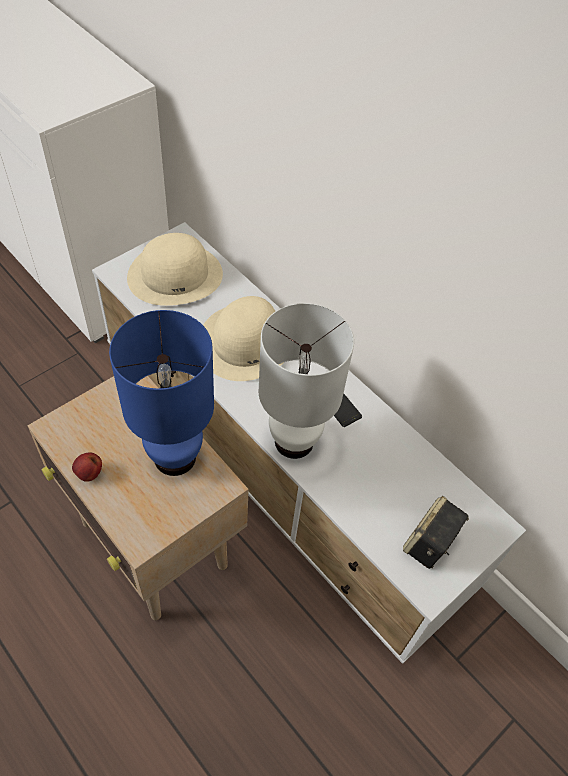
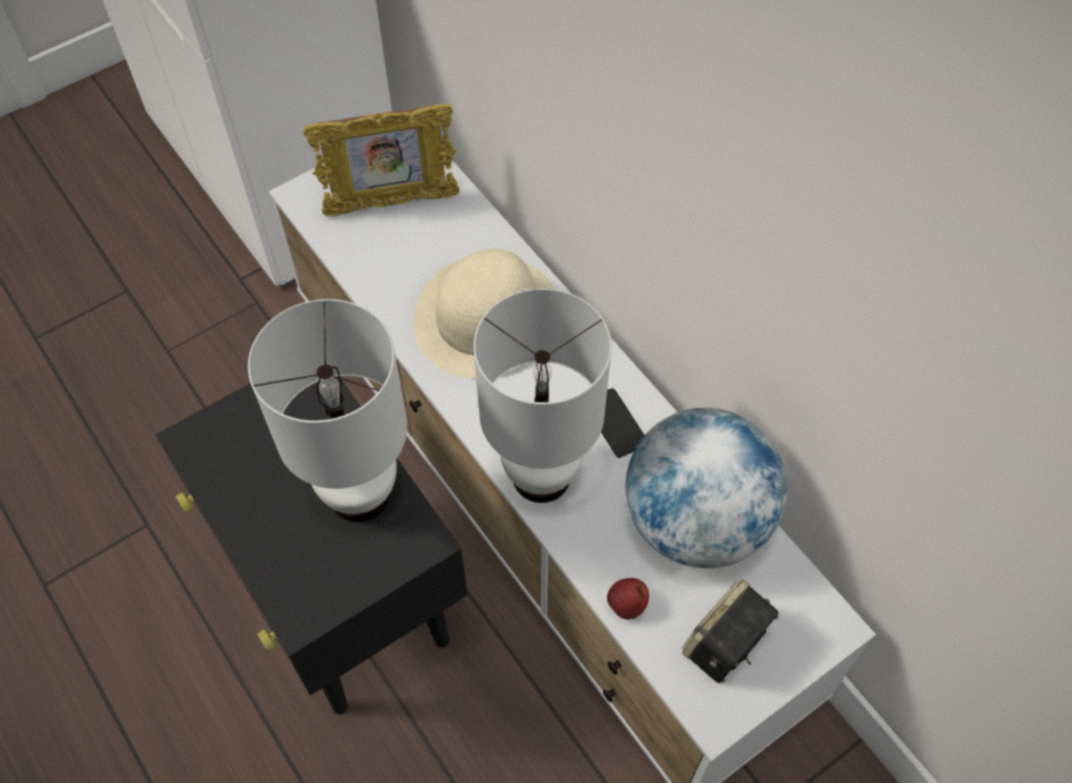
camera: 10 degrees right, 5 degrees up
(89, 474) = (236, 512): apple -> apple (626, 605)
(155, 546) = (347, 605): beige side table -> black side table
(175, 275) = (391, 204): beige hat -> picture frame
(175, 458) = (360, 495): blue table lamp -> white table lamp
(399, 464) = (696, 521): none -> globe

